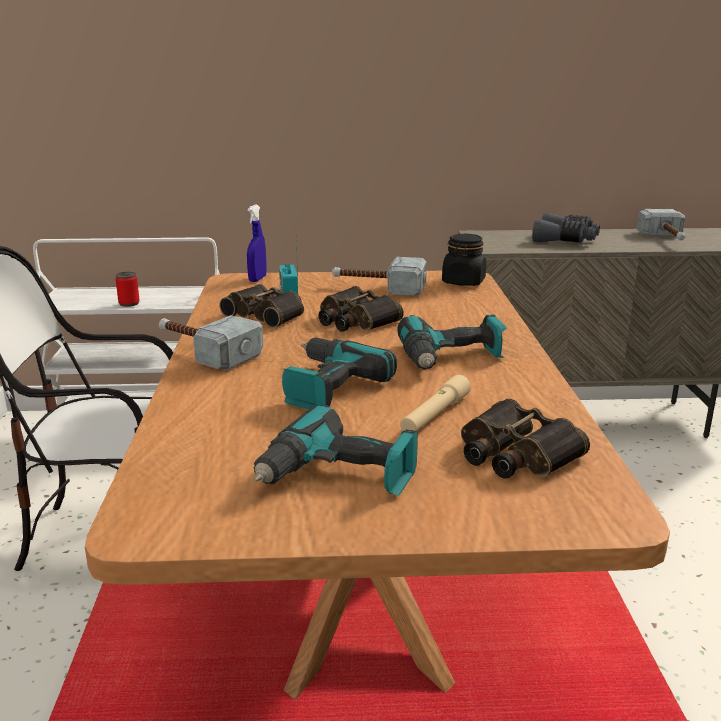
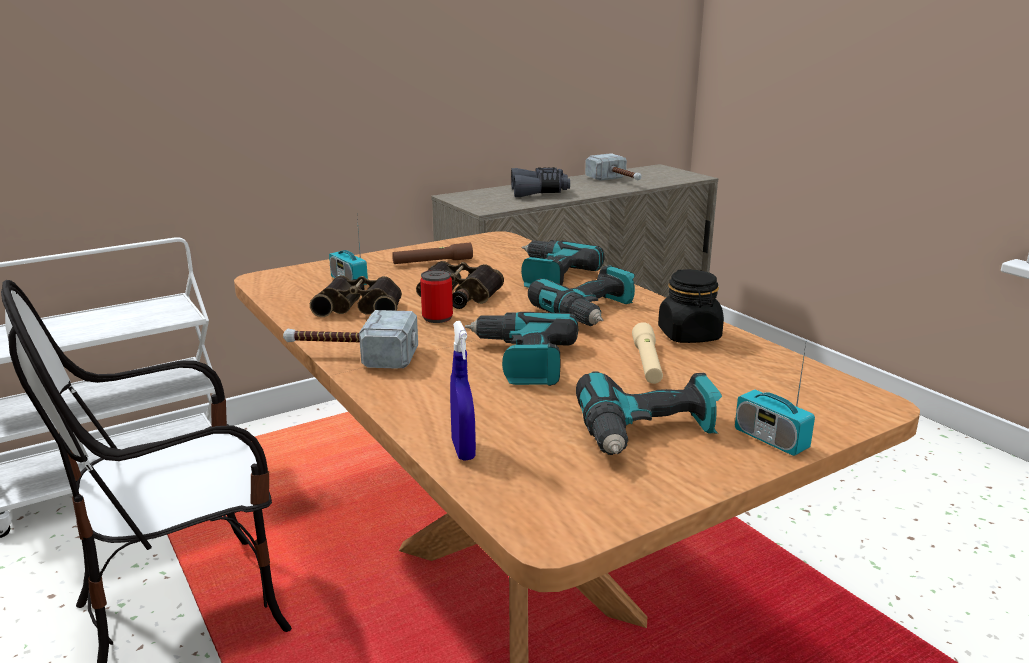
camera: 30 degrees left, 0 degrees up
(129, 303) = (91, 332): can -> can (437, 318)
(257, 279) = (294, 273): blue spray bottle -> blue spray bottle (463, 450)
(378, 288) = (432, 262): hammer -> brown flashlight
(445, 518) = (771, 439): none -> radio
(463, 282) = (502, 243): black jar -> black jar (689, 335)
(463, 318) = (550, 276): none -> power drill
(514, 454) = (747, 377): binoculars -> none

